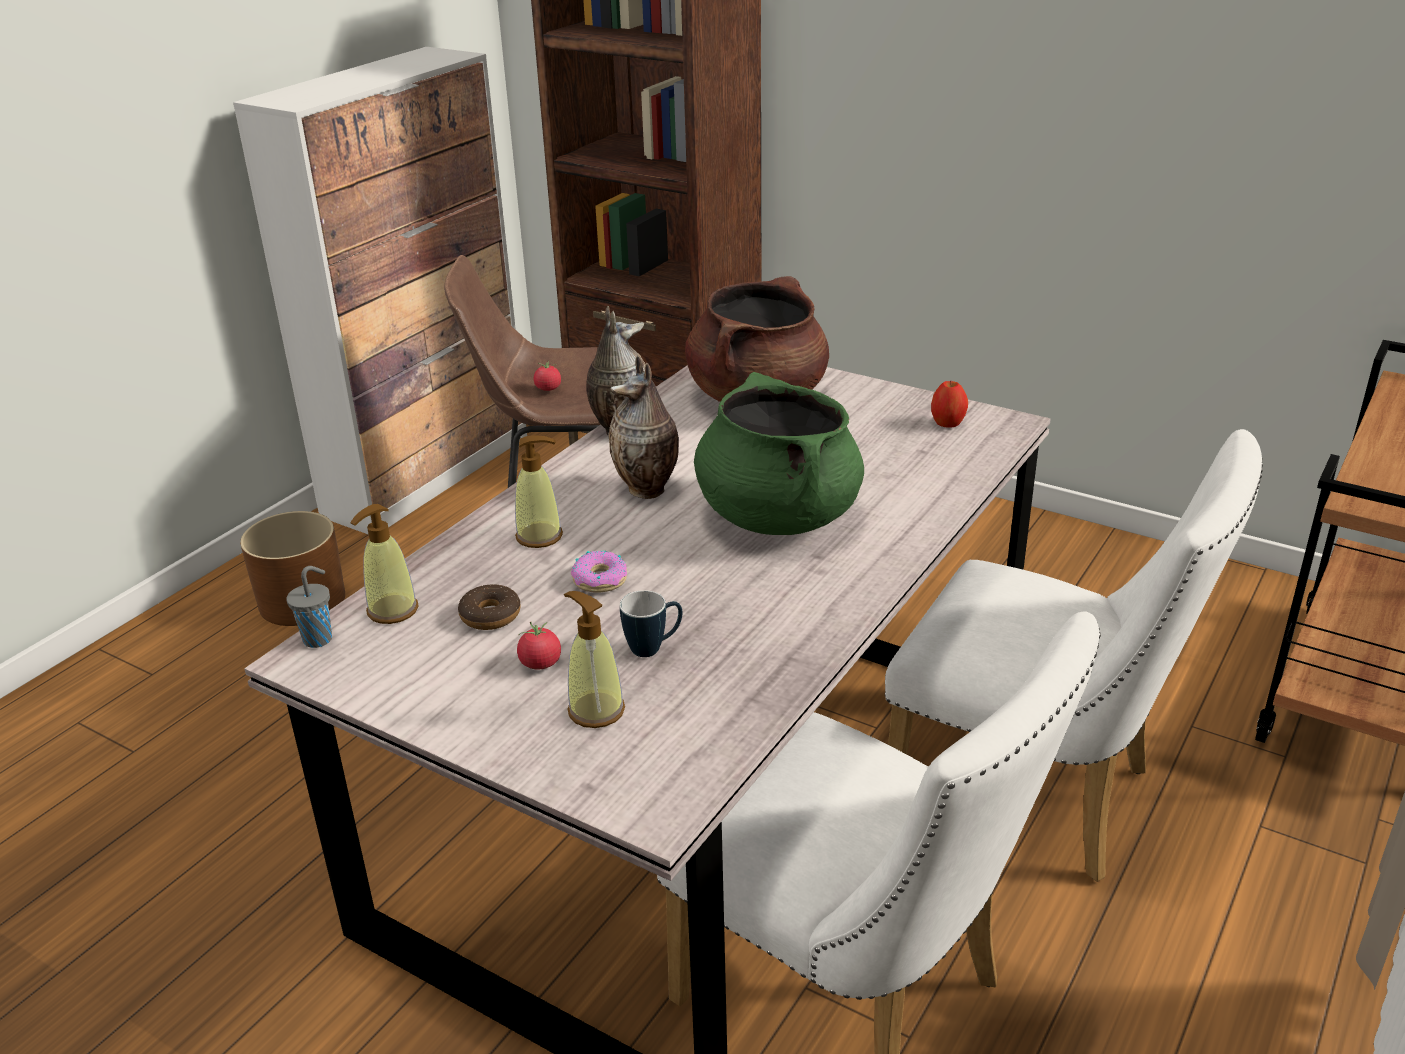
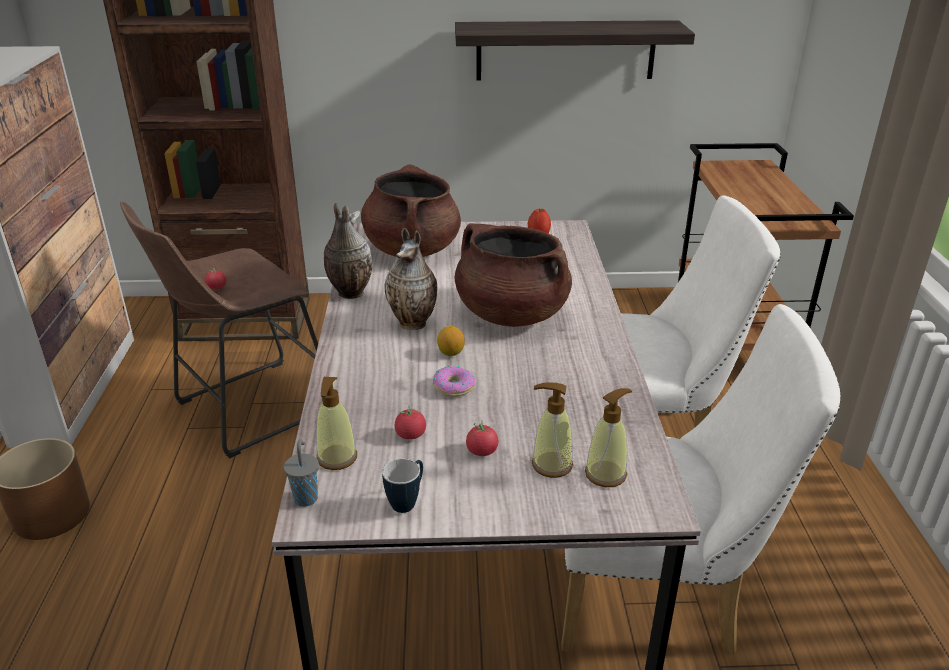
camera: 35 degrees left, 0 degrees up
(490, 615) = (410, 435): donut -> tomato
(540, 536) = (379, 374): soap dispenser -> soap dispenser (606, 474)
(646, 539) = (450, 353): none -> lemon
(653, 648) = (538, 415): mug -> mug (407, 501)
(777, 515) = (511, 314): green cooking pot -> brown cooking pot
(1180, 143) = (565, 50): none -> shelf

